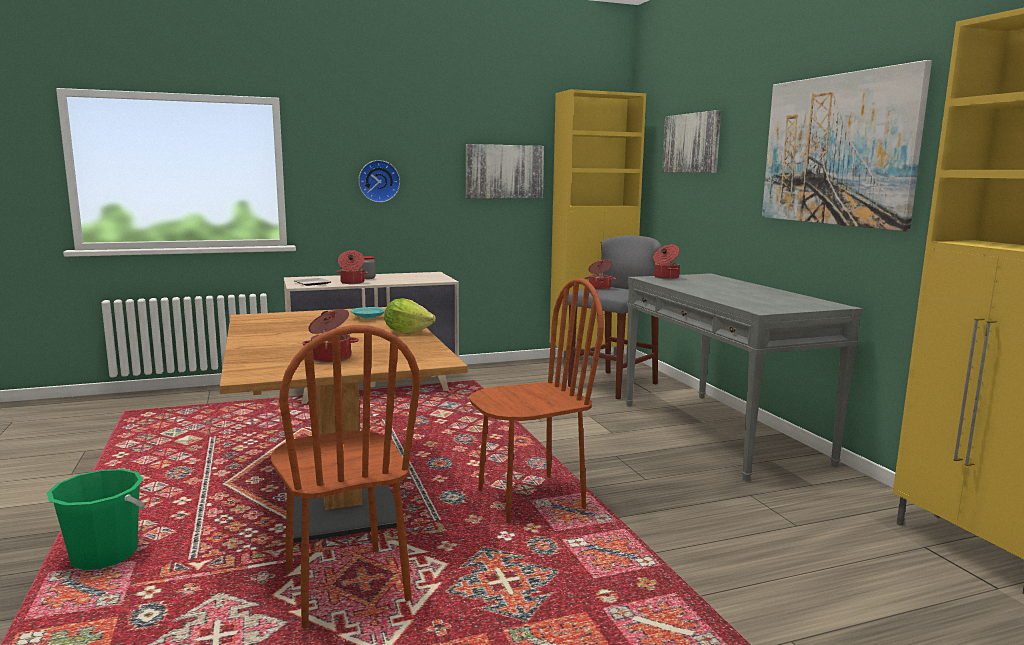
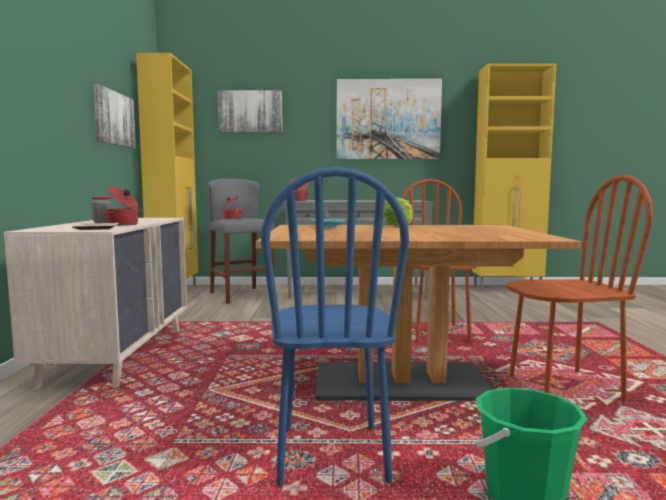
camera: 70 degrees left, 5 degrees down
(186, 483) = (331, 455): none -> blue chair
(331, 358) = (487, 231): cooking pot -> none
(378, 181) = (42, 110): wall clock -> none

